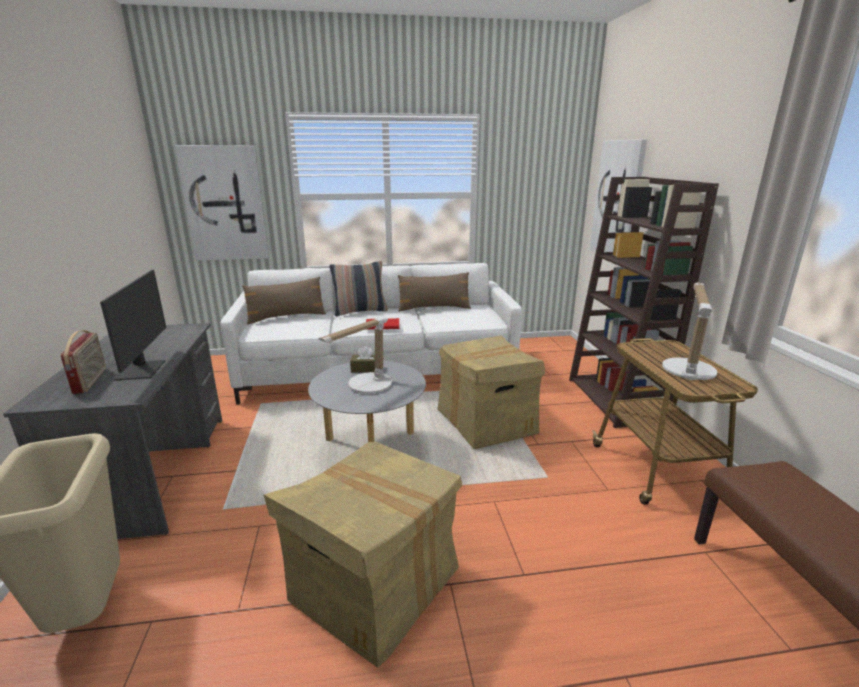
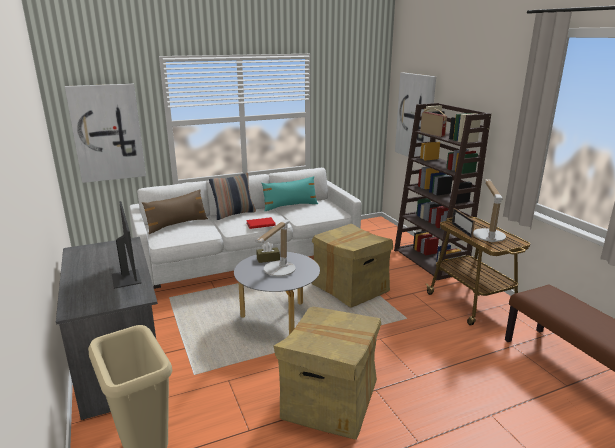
camera: 15 degrees left, 0 degrees up
(91, 380) = (96, 291): radio -> radio (432, 134)
(434, 308) = (290, 206): brown pillow -> turquoise pillow
(646, 357) = (461, 230): none -> picture frame

